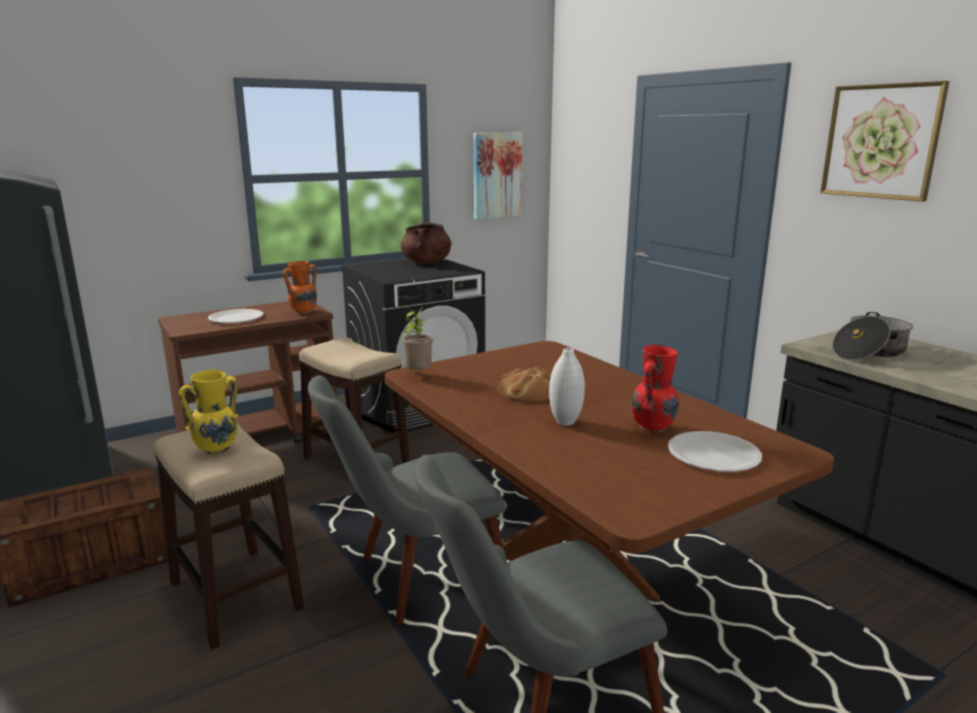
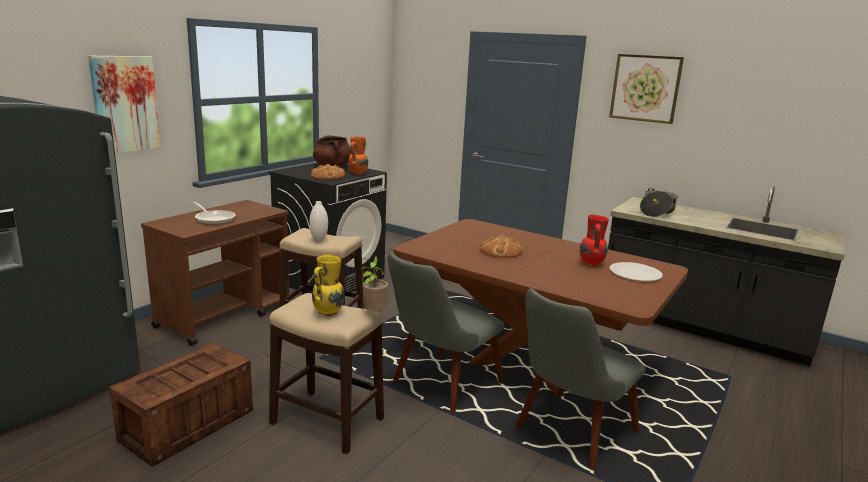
camera: 25 degrees left, 0 degrees up
(236, 318) = (214, 219): white plate -> frying pan
(303, 312) = (262, 210): orange vase -> orange vase (357, 174)
(398, 273) = (327, 176): none -> bread
(418, 375) = (418, 248): potted plant -> potted plant (373, 314)
(496, 175) = (359, 97): picture -> picture (125, 104)
(565, 422) = (543, 266): white vase -> white vase (319, 240)

